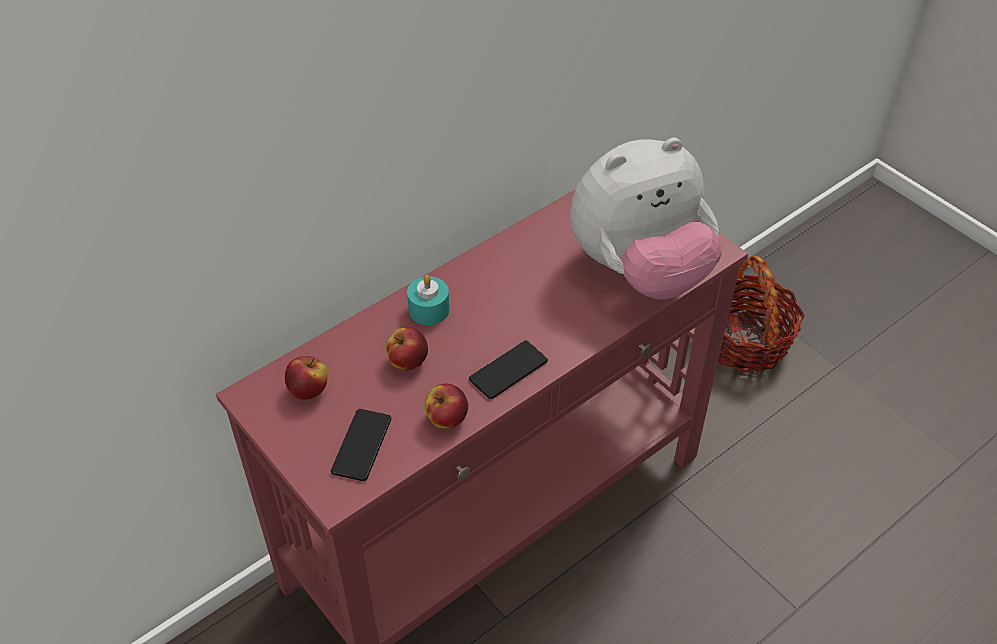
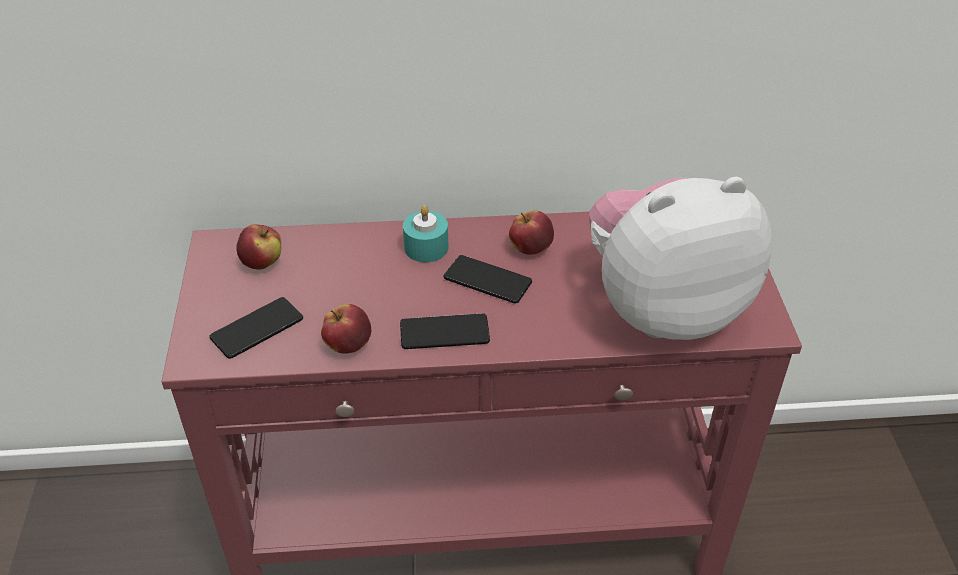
camera: 35 degrees right, 5 degrees down
(408, 362) = (364, 281): apple -> apple (530, 249)
(500, 313) = (487, 280): none -> phone
(640, 271) = (662, 307): plush toy -> plush toy turned 150 degrees clockwise
(745, 341) = (865, 493): basket -> none

